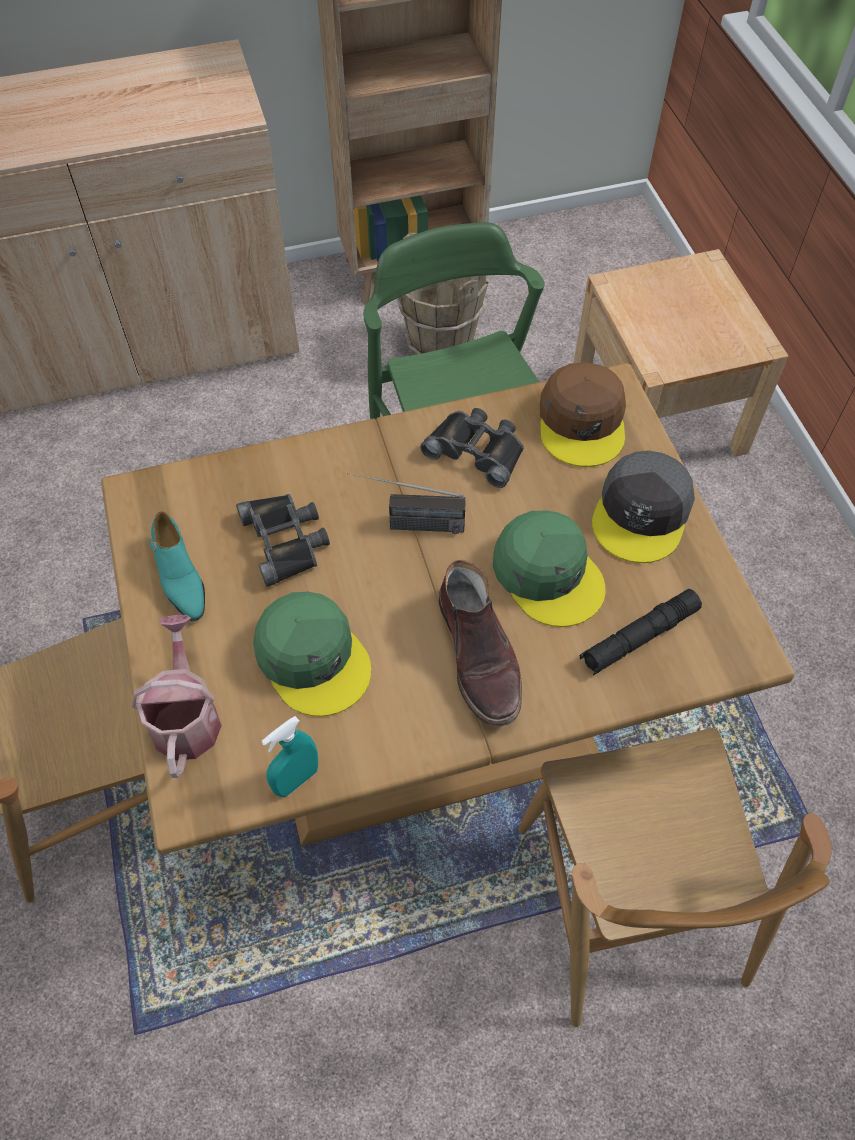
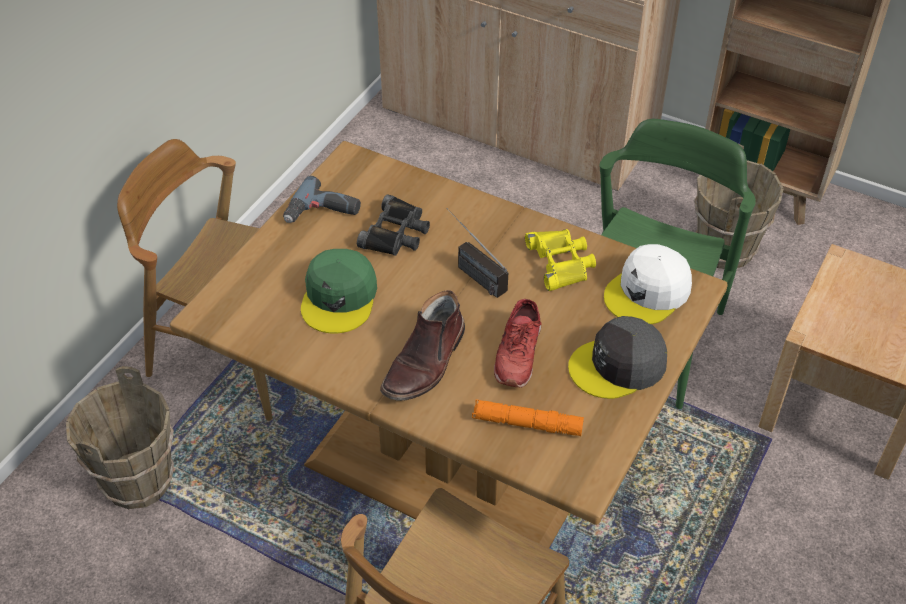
camera: 45 degrees right, 10 degrees down
(150, 1018) = (139, 481): none -> brown bucket
(180, 578) = (322, 213): turquoise shoe -> power drill
(186, 717) = (249, 277): watering can -> none
(296, 780) = (263, 344): turquoise spray bottle -> none
(477, 450) = (561, 262): black binoculars -> yellow binoculars
(548, 574) = (517, 353): green cap -> red shoe
(582, 422) = (648, 292): brown cap -> white cap
(639, 637) = (527, 424): black flashlight -> orange flashlight

